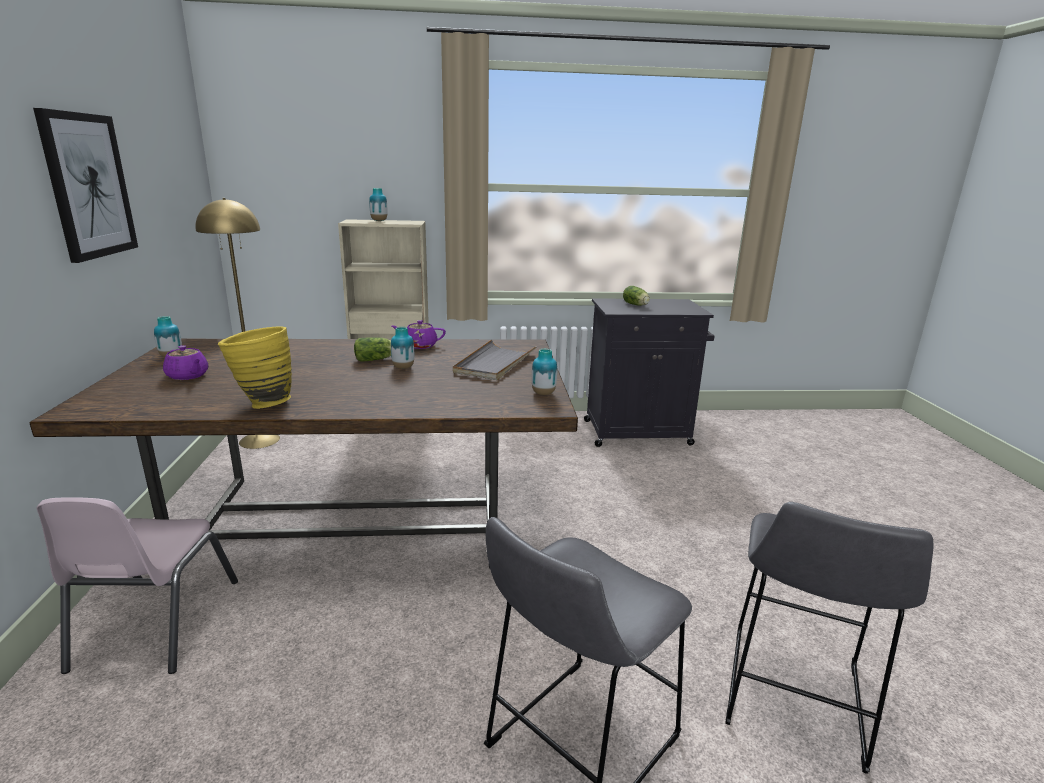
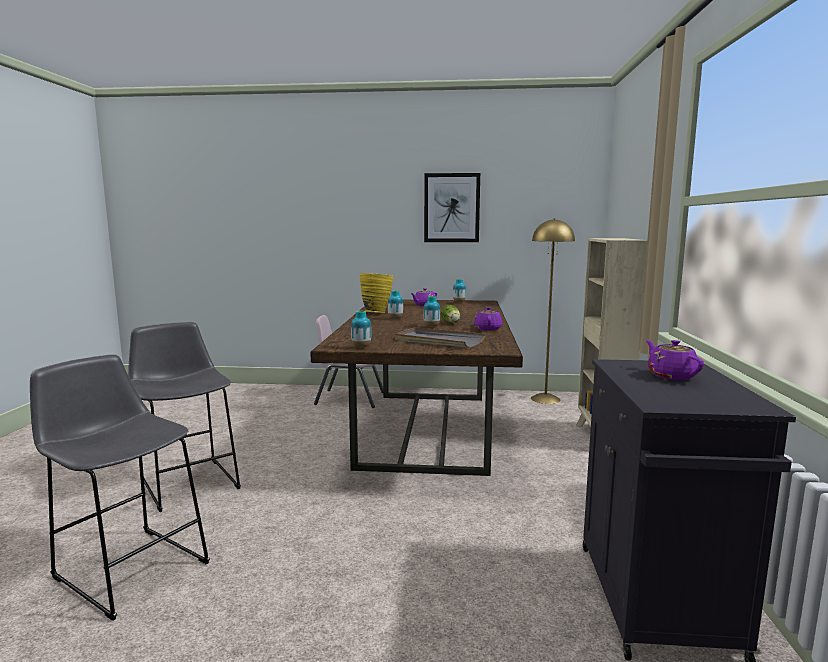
camera: 100 degrees right, 10 degrees down
(379, 221) = (619, 238): vase -> vase (395, 318)
(636, 305) = (671, 376): lettuce -> purple teapot

